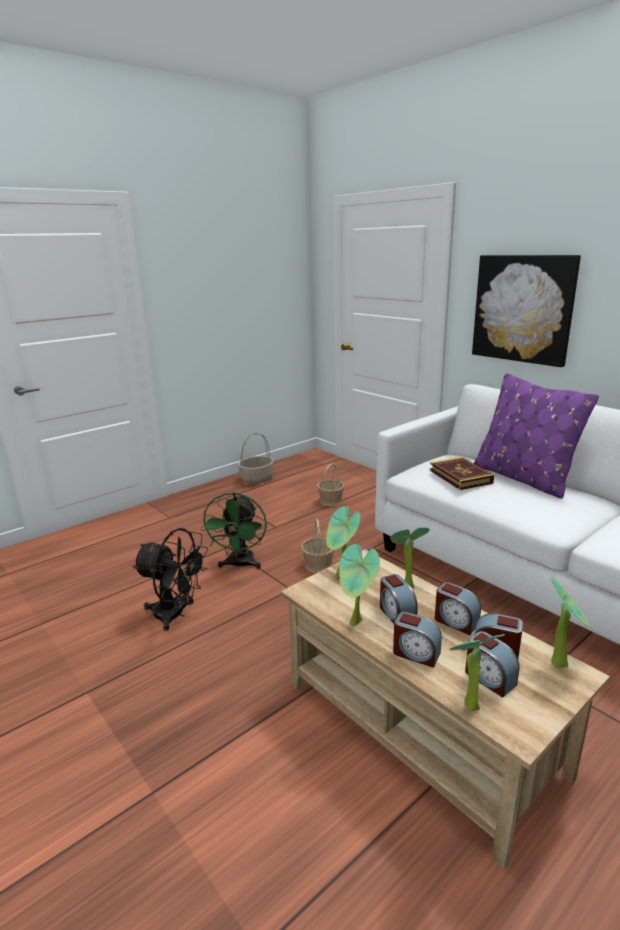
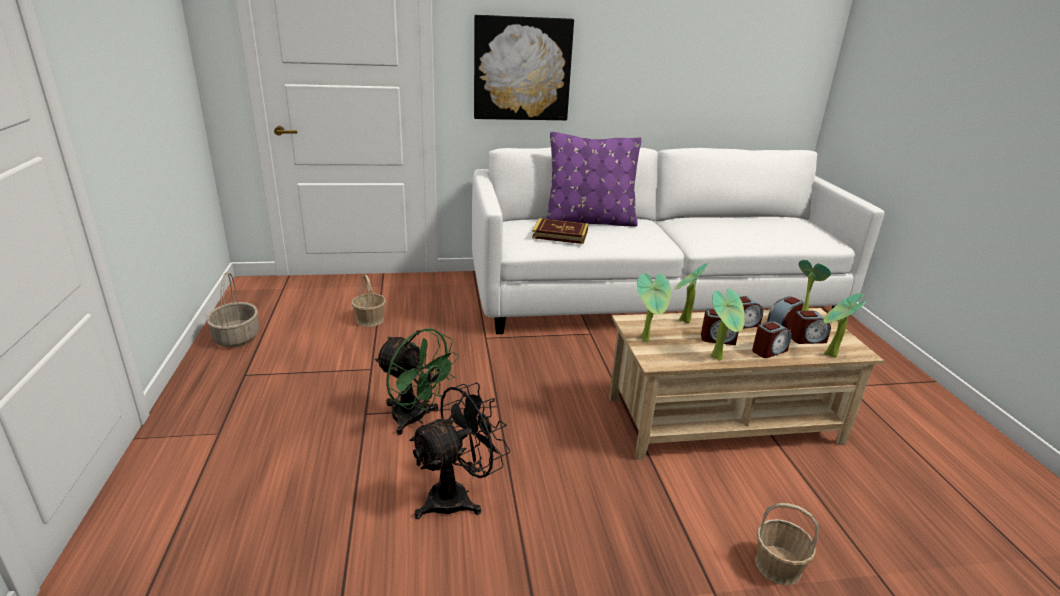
camera: 60 degrees left, 5 degrees up
(318, 565) = (477, 375): basket -> basket (778, 566)

